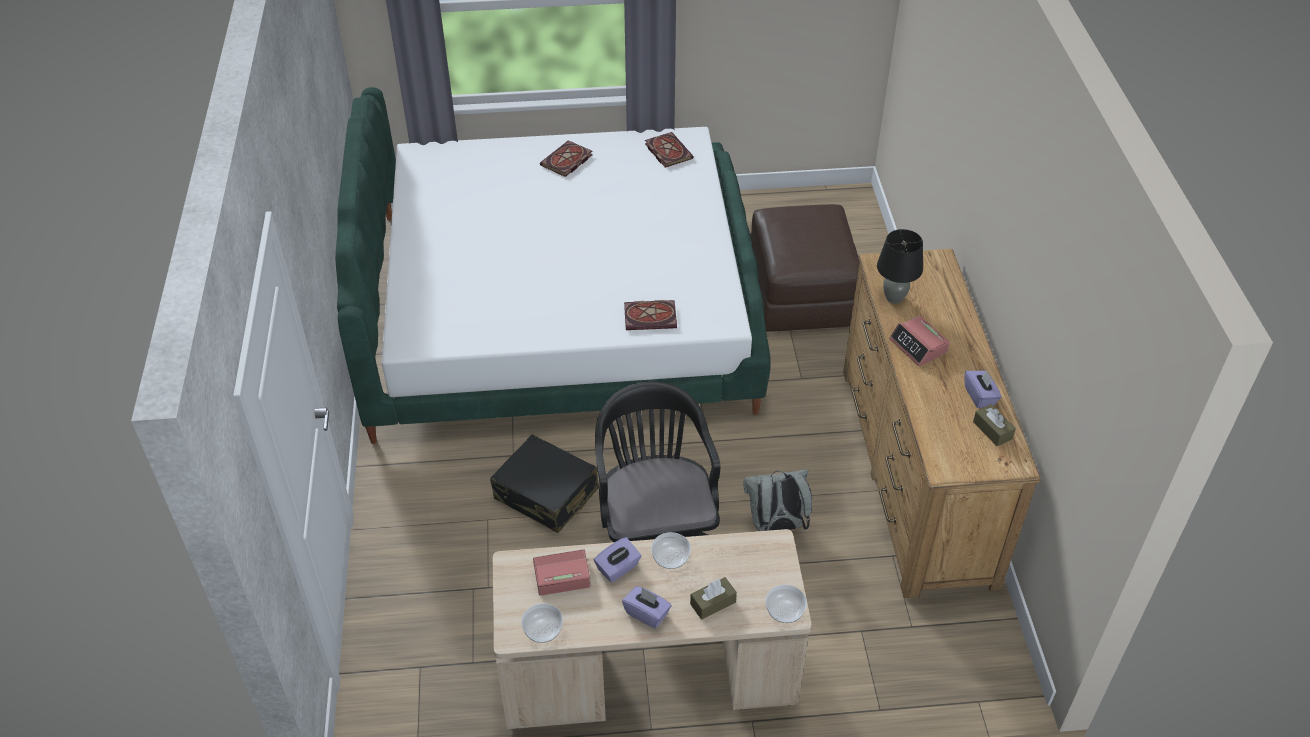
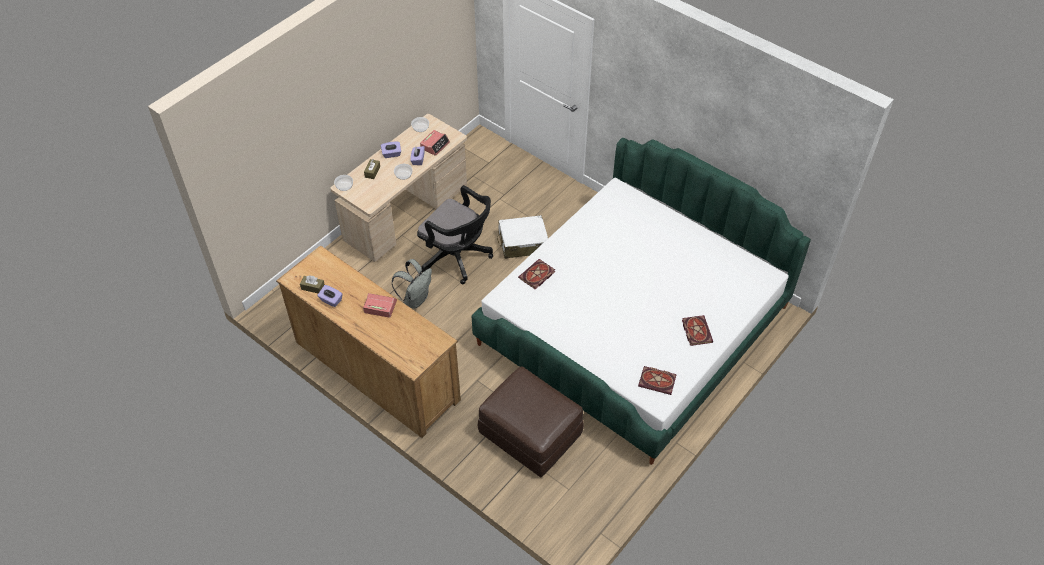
camera: 135 degrees right, 5 degrees up
(546, 494) = (522, 243): black suitcase -> white suitcase
(894, 298) = (415, 325): black table lamp -> none

